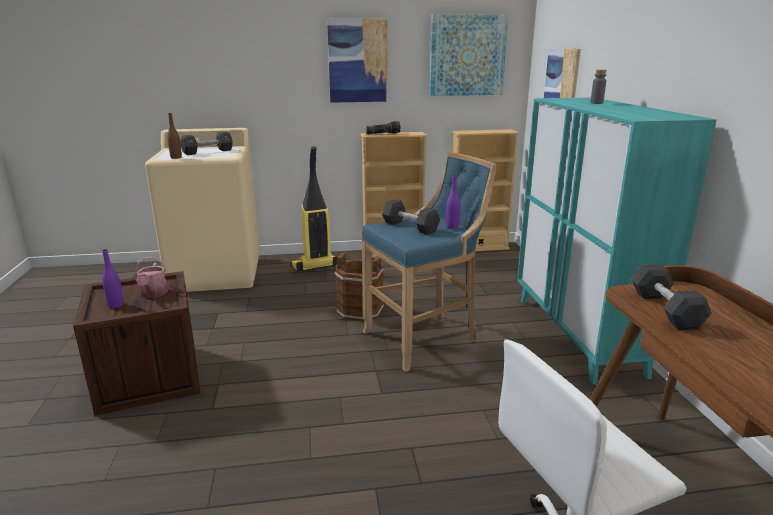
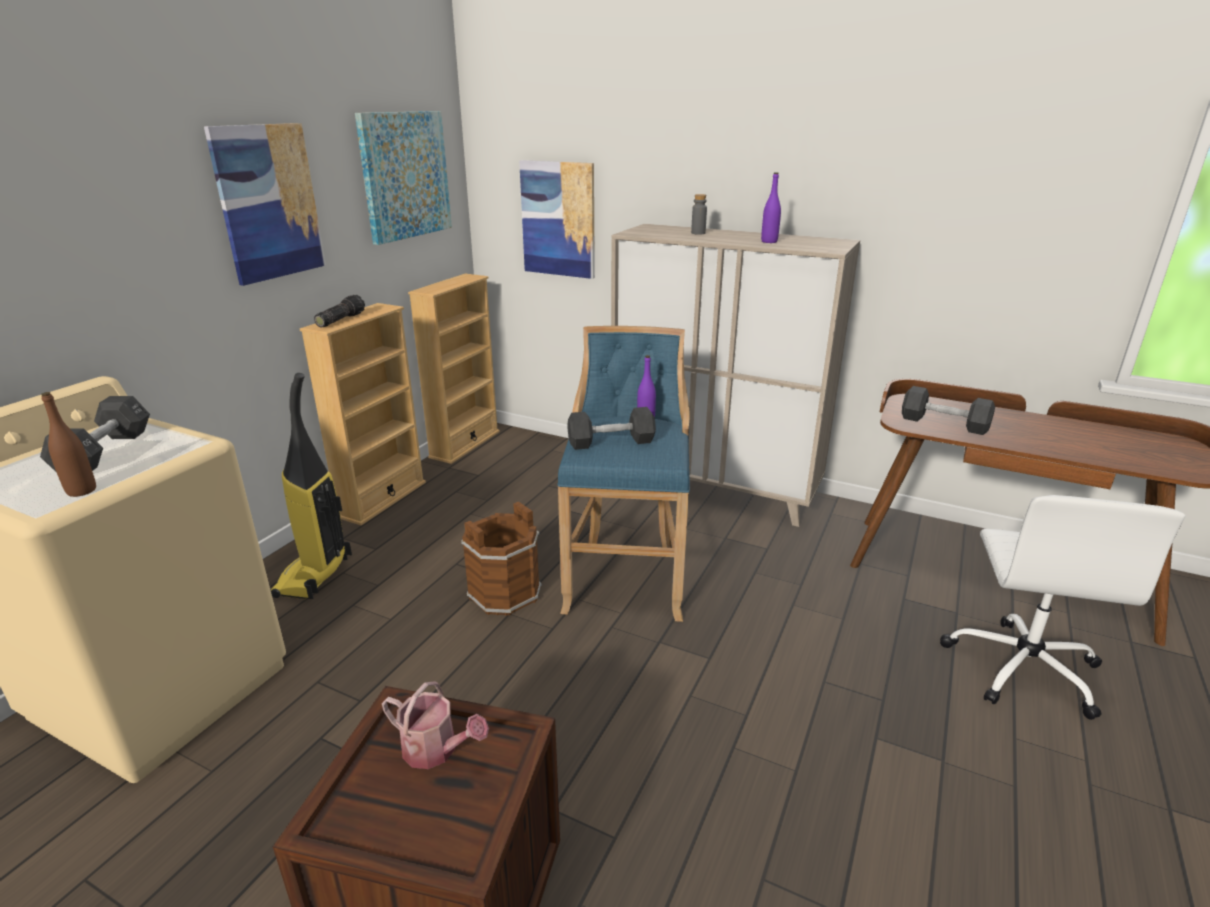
camera: 55 degrees left, 5 degrees up
(116, 305) = (430, 815): purple bottle -> purple bottle (769, 241)
(578, 335) = (715, 490): turquoise cabinet -> beige cabinet

